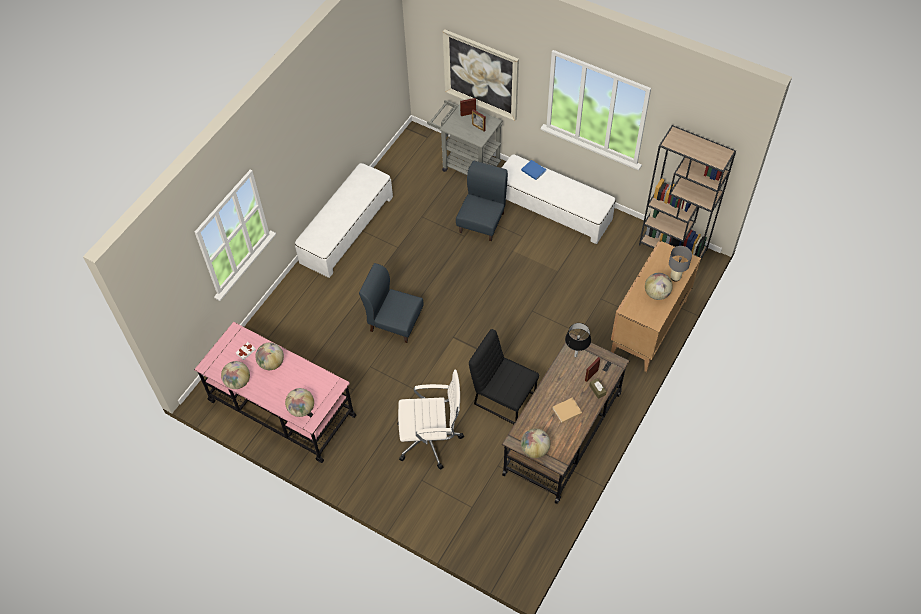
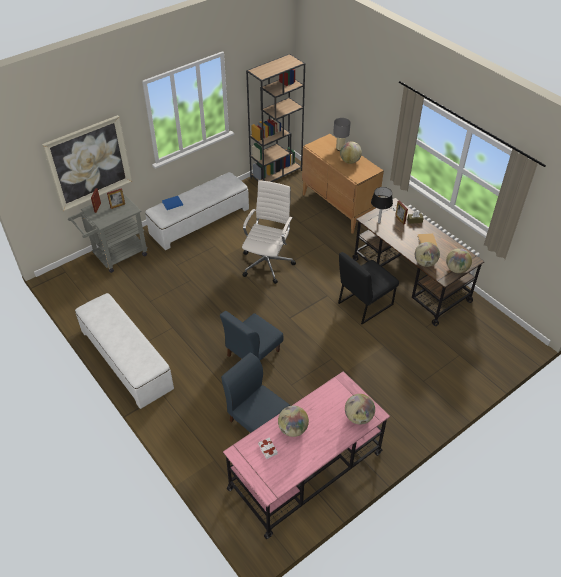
camera: 70 degrees left, 10 degrees down
(238, 382) = (302, 466): globe -> globe (425, 263)
(431, 439) = (385, 363): white office chair -> white office chair (267, 263)
(482, 222) = (184, 265): blue chair -> blue chair (257, 420)

